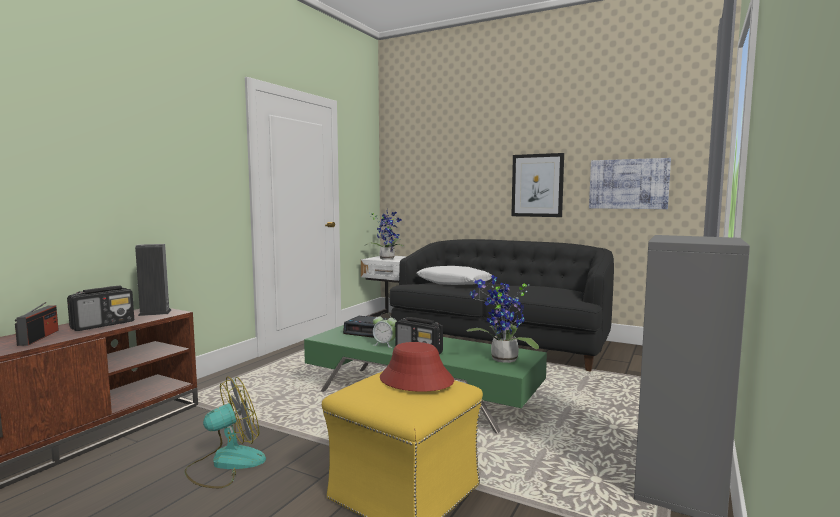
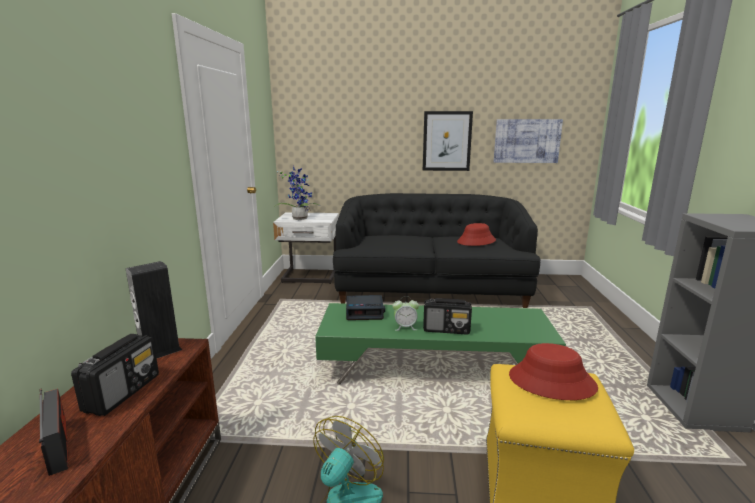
camera: 25 degrees left, 10 degrees up
(454, 283) = (392, 242): white pillow -> none
(502, 360) = (524, 326): potted plant -> none
(541, 289) = (476, 241): none -> red hat

